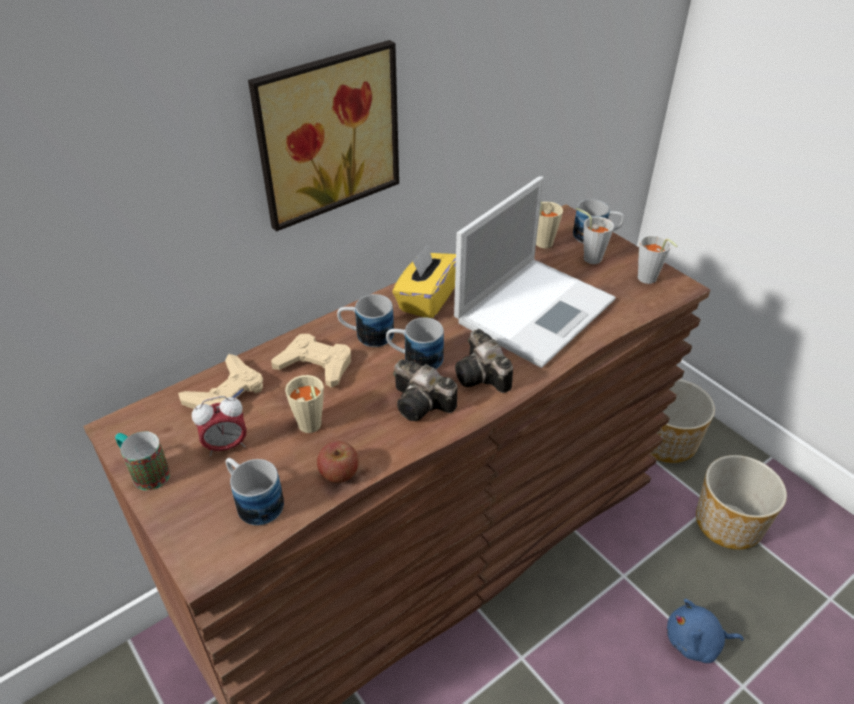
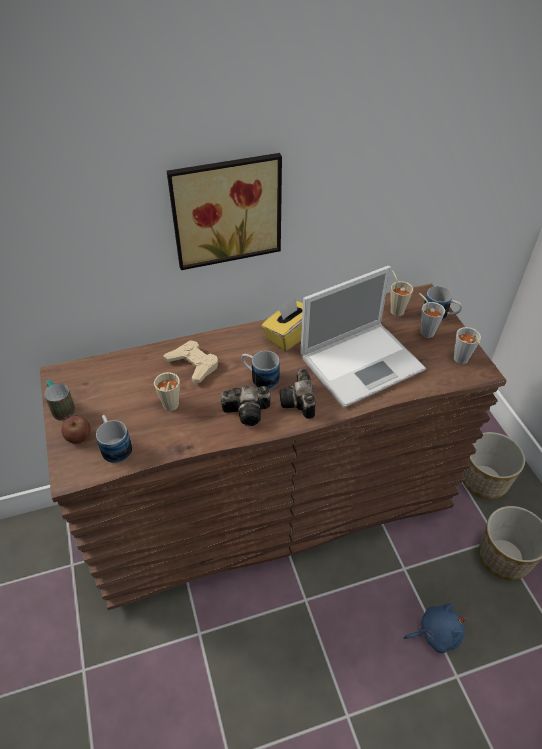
camera: 20 degrees right, 5 degrees up
(226, 394) = (129, 370): beige game controller -> none
(226, 446) = (114, 404): alarm clock -> none
(339, 473) = (173, 443): apple -> apple (78, 436)
(366, 335) = (236, 351): mug -> none
(423, 404) = (249, 412): camera -> camera turned 60 degrees counterclockwise
(696, 642) = (436, 633): blue plush toy -> blue plush toy turned 150 degrees clockwise

